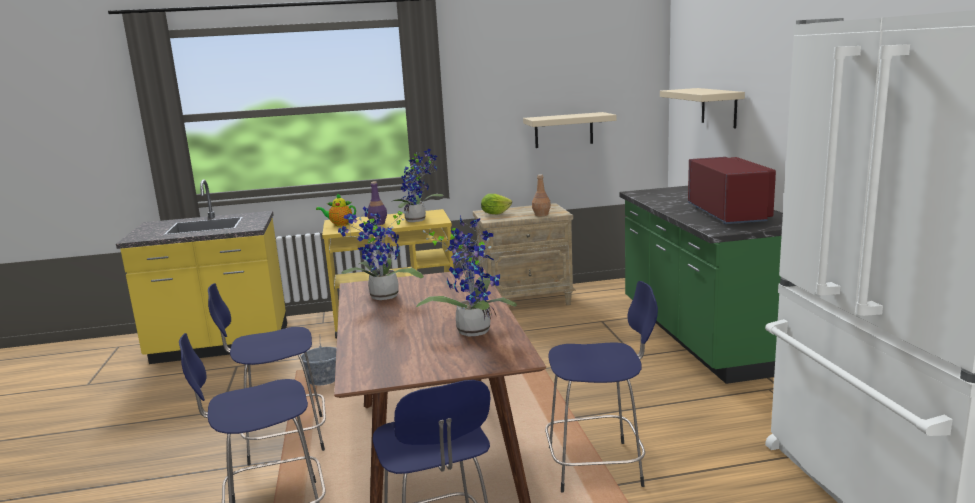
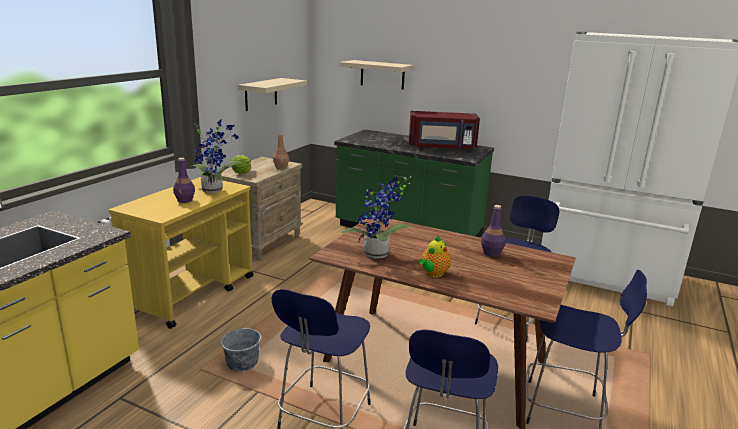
camera: 55 degrees left, 5 degrees up
(339, 224) = (146, 210): teapot -> teapot (433, 274)
(473, 329) = (491, 253): potted plant -> purple bottle
(729, 214) = (442, 147): red microwave -> red microwave turned 150 degrees clockwise

